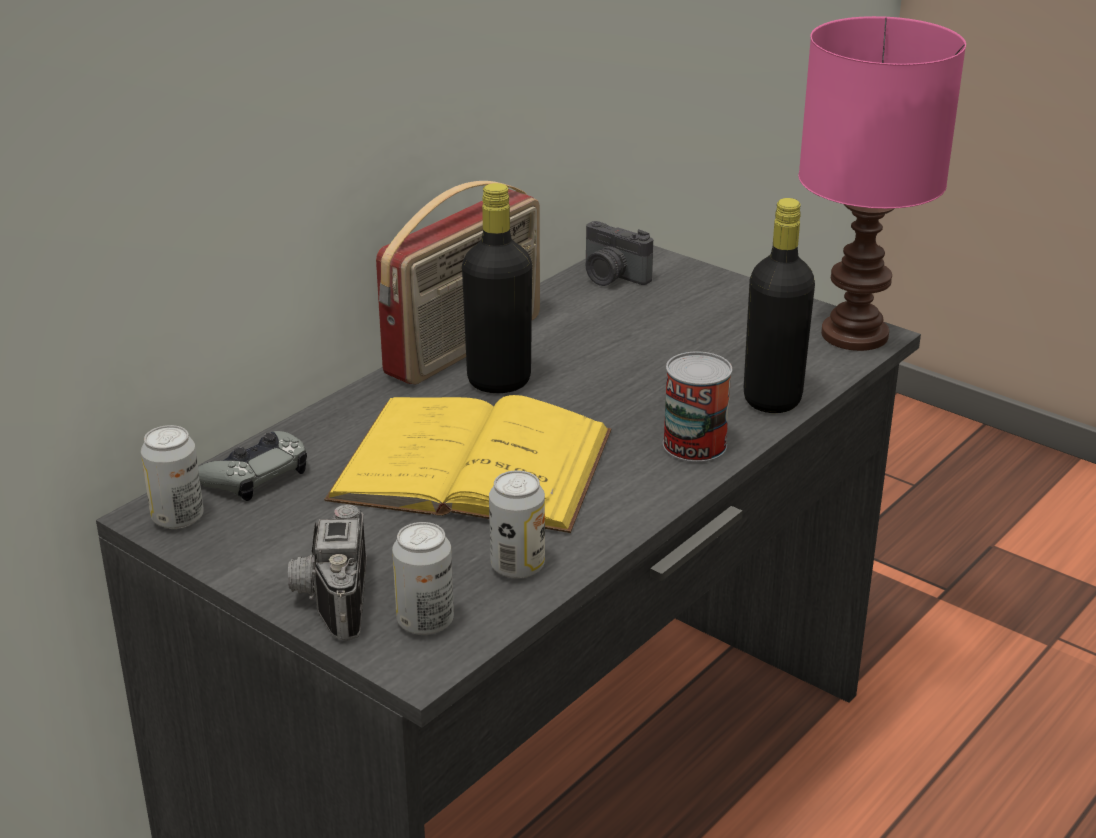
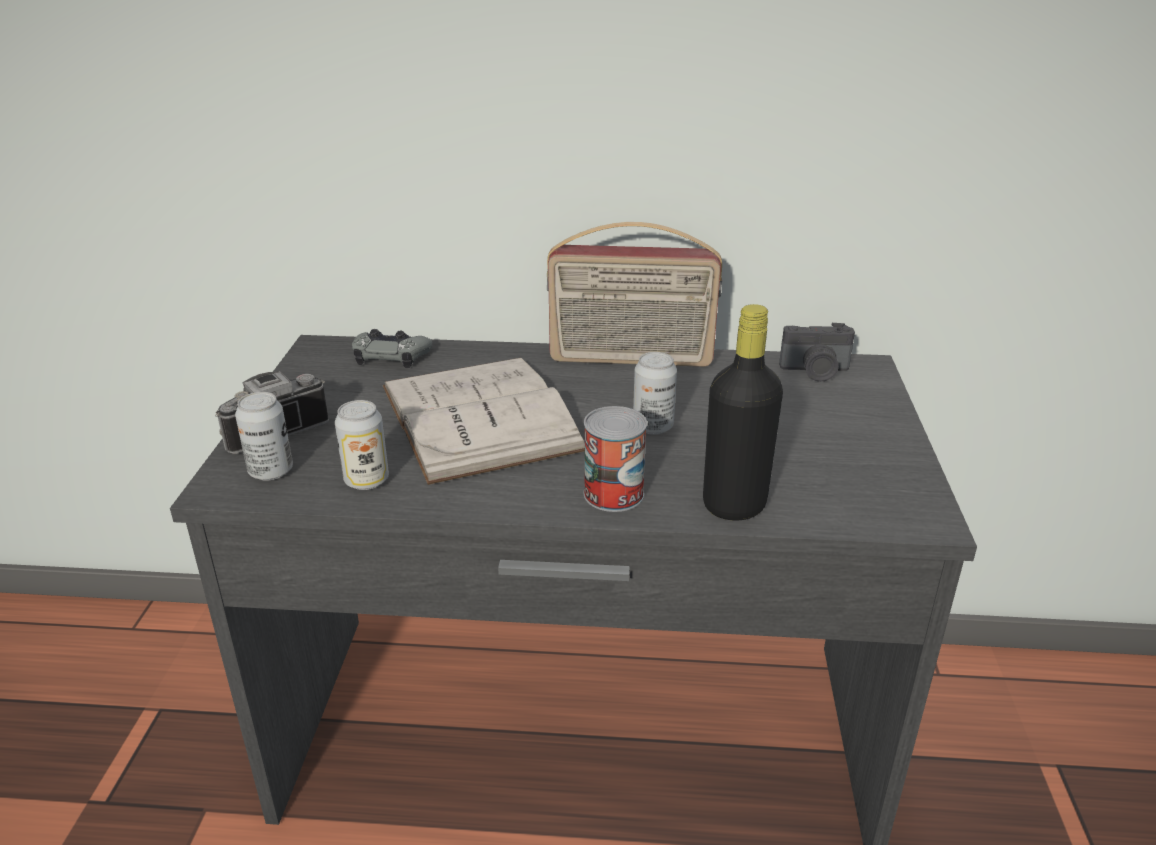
camera: 55 degrees right, 0 degrees up
(178, 518) = (321, 353): can -> can (653, 426)
(472, 465) = (479, 417): yellow book -> white book
(499, 381) = (601, 386): black bottle -> none
(612, 277) = (815, 371): camera -> camera turned 90 degrees counterclockwise
(851, 334) = (908, 507): pink table lamp -> none

